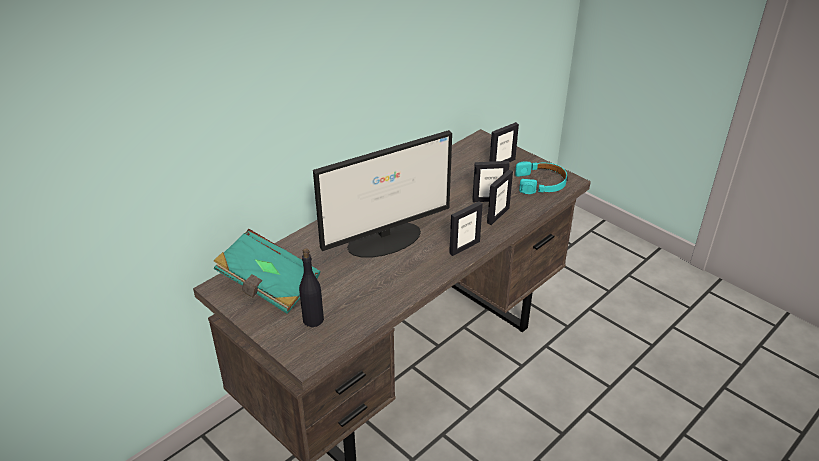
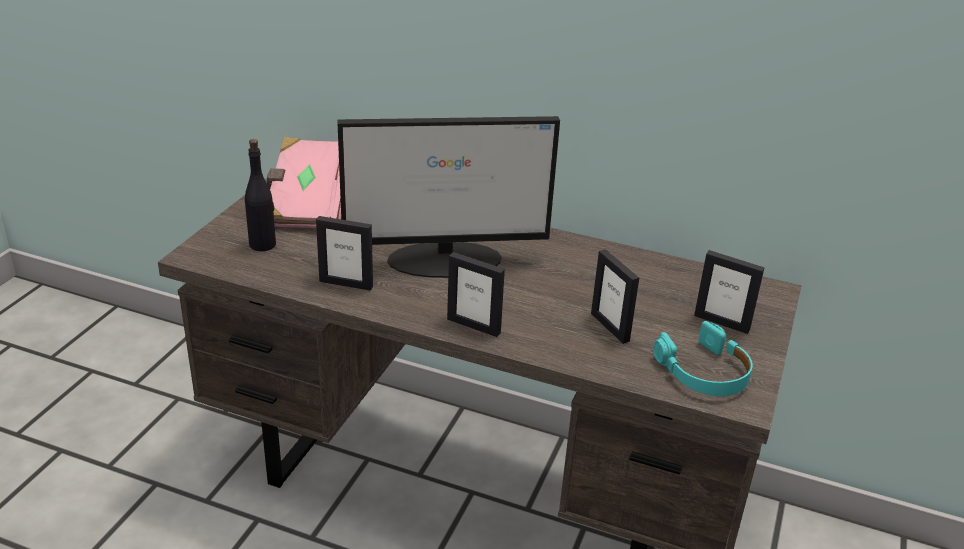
camera: 65 degrees right, 5 degrees down
(268, 285) = (309, 204): turquoise book -> pink book
(385, 239) = (446, 260): monitor -> monitor turned 45 degrees counterclockwise
(498, 215) = (576, 342): picture frame -> picture frame (346, 283)

